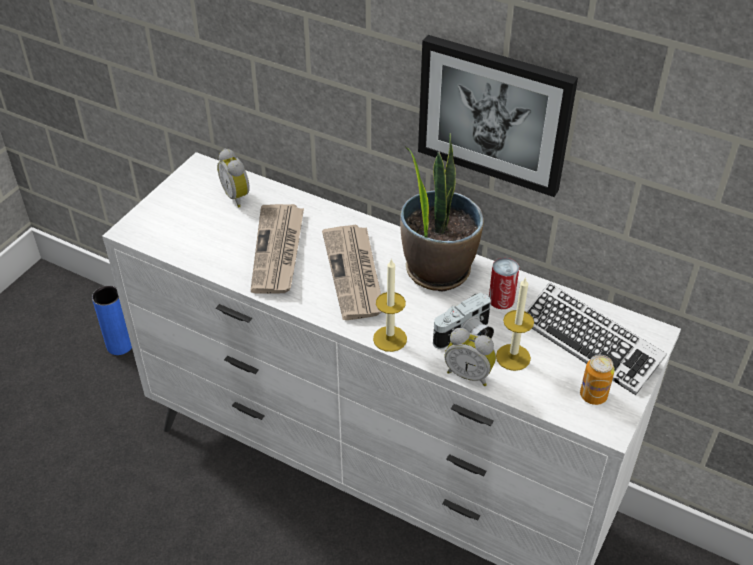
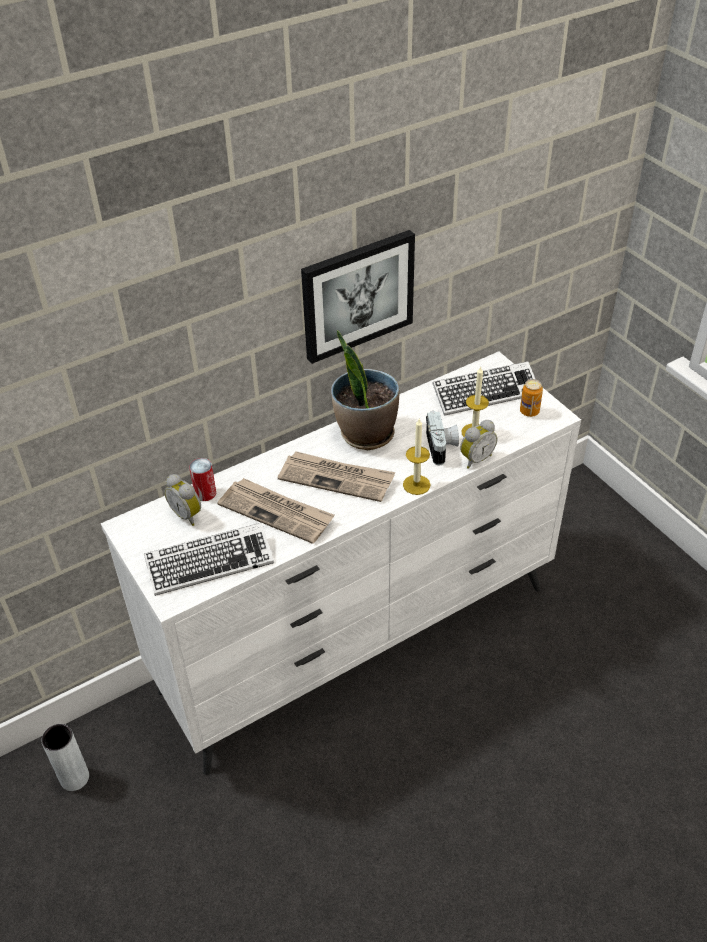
camera: 60 degrees left, 0 degrees up
(120, 345) = (74, 778): blue vase -> grey vase
(186, 235) = (210, 563): none -> keyboard
(238, 196) = (188, 514): alarm clock -> alarm clock turned 45 degrees clockwise
(501, 300) = (418, 415): can -> can (205, 493)

